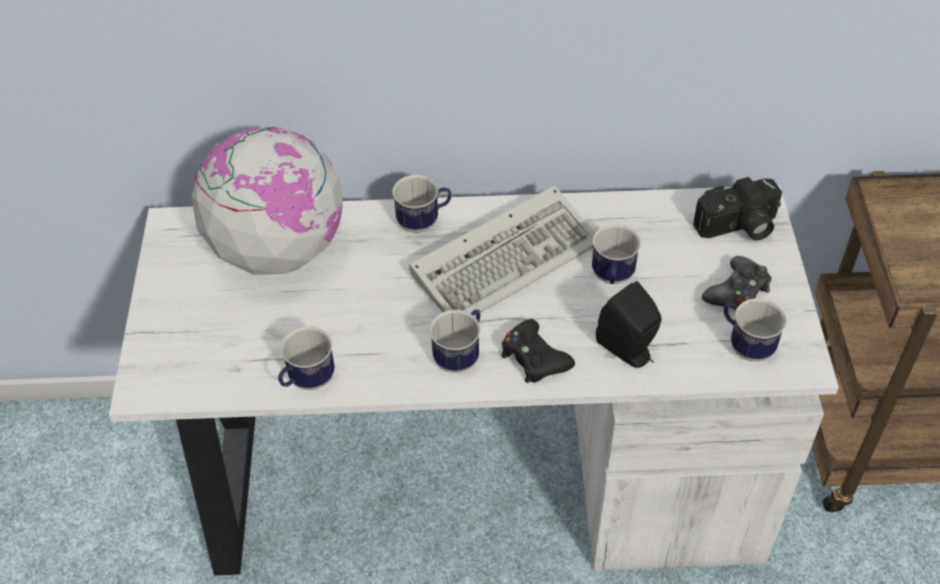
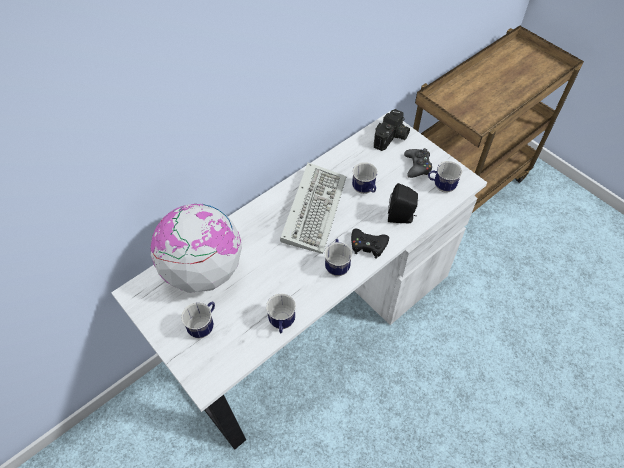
camera: 40 degrees left, 5 degrees up
(424, 222) = (260, 214): mug -> mug (204, 325)

